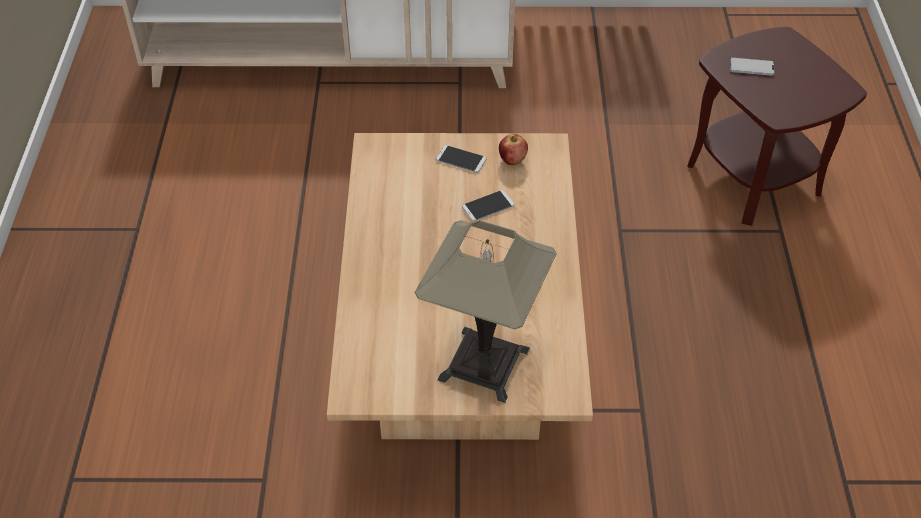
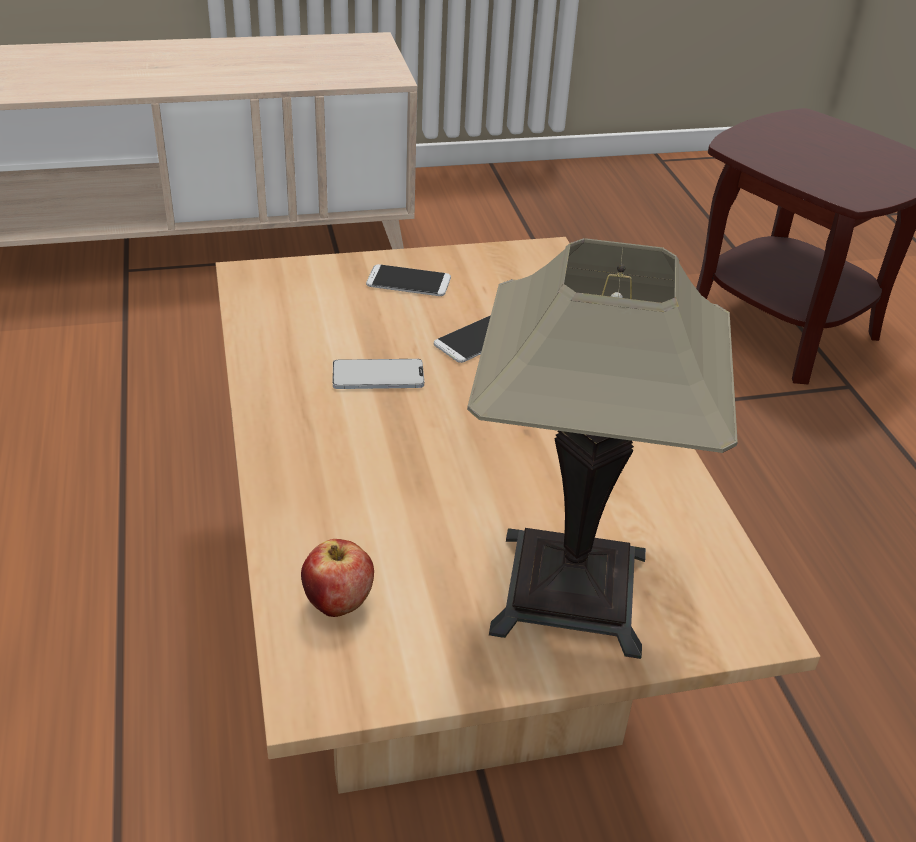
camera: 15 degrees left, 10 degrees down
(512, 160) = (493, 276): apple -> apple (338, 603)
(751, 67) = (784, 149): phone -> phone (378, 376)

